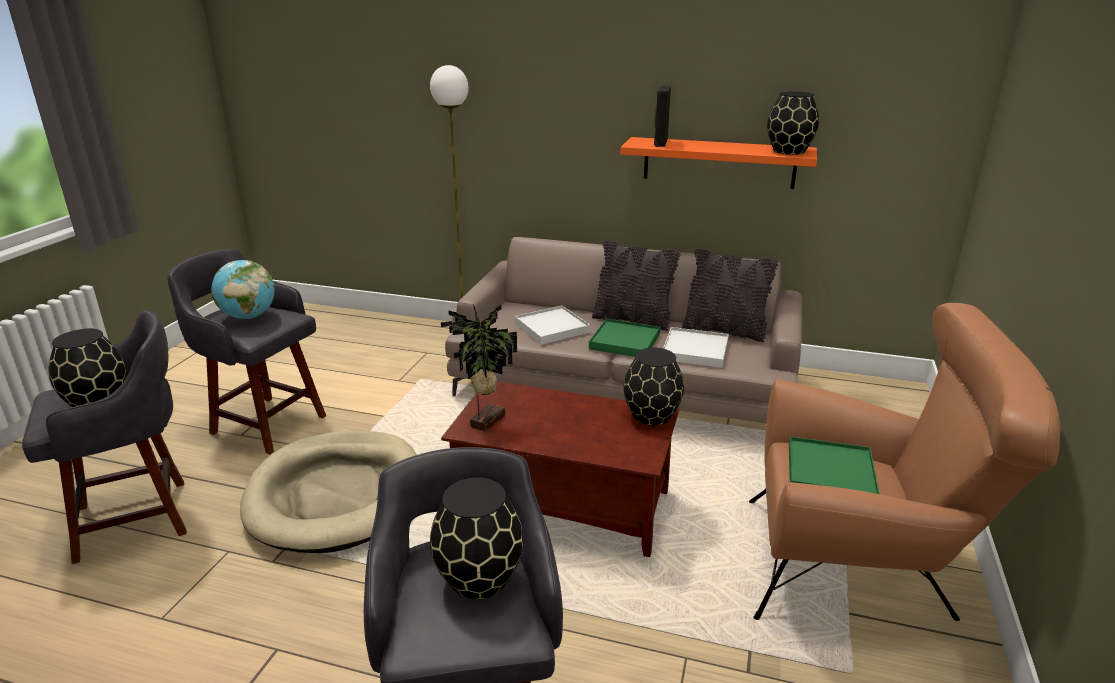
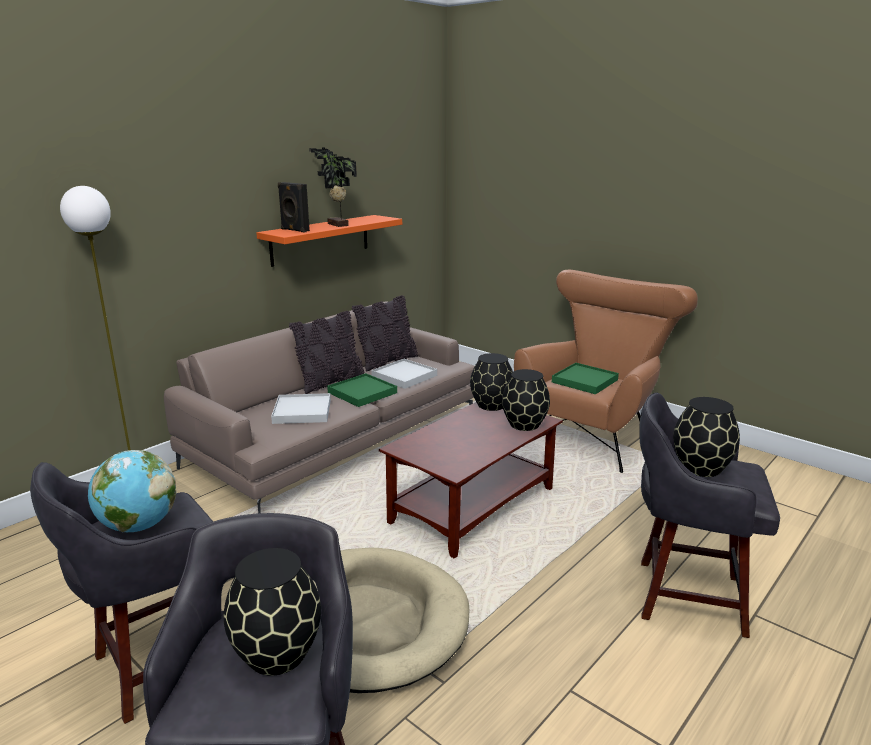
camera: 65 degrees left, 5 degrees down
(485, 420) = (447, 461): potted plant -> potted plant (336, 225)
(788, 151) = (374, 218): black vase -> black vase (524, 424)

